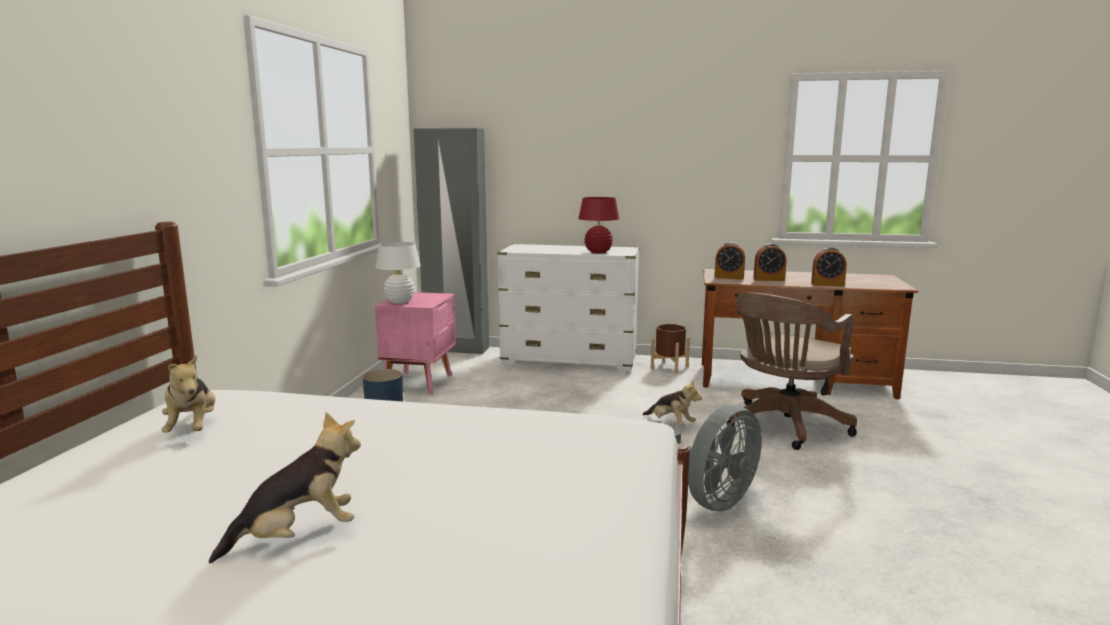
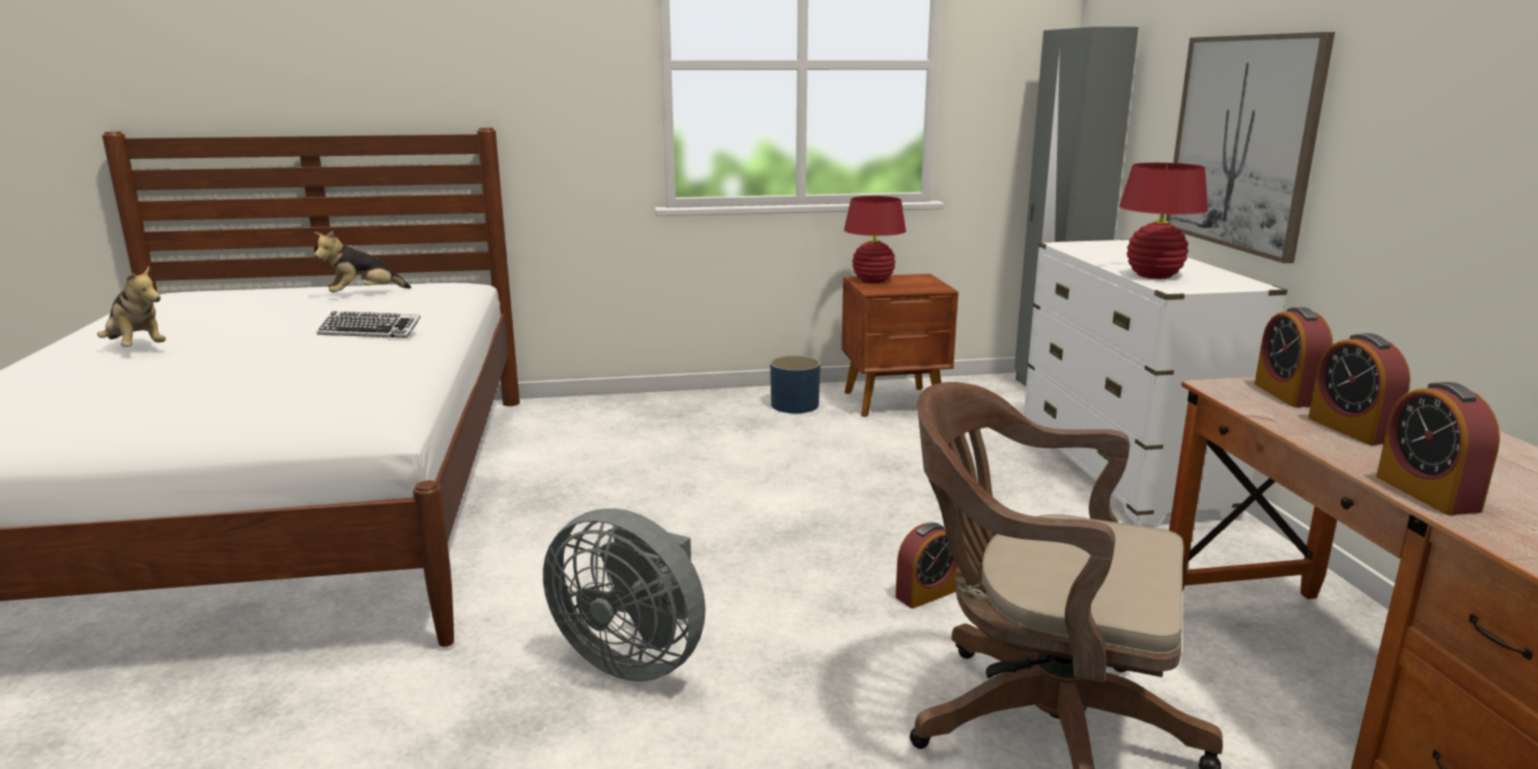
camera: 70 degrees right, 5 degrees up
(387, 421) = (370, 331): none -> keyboard
(400, 302) = (873, 281): white table lamp -> red table lamp
(419, 382) = (895, 402): pink nightstand -> brown nightstand
(586, 185) = (1243, 143): none -> picture
(669, 367) = (1230, 560): brown planter -> none
(671, 423) = (926, 593): plush toy -> alarm clock

